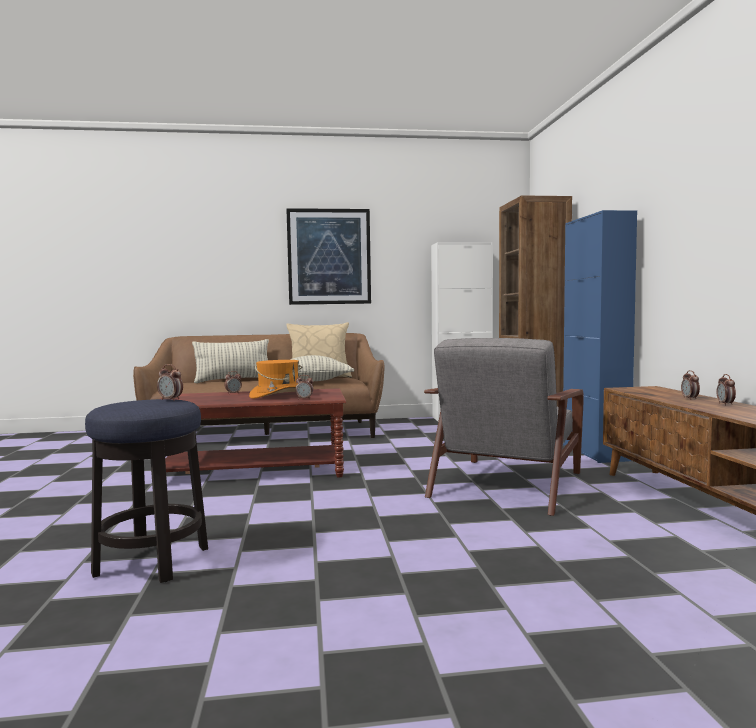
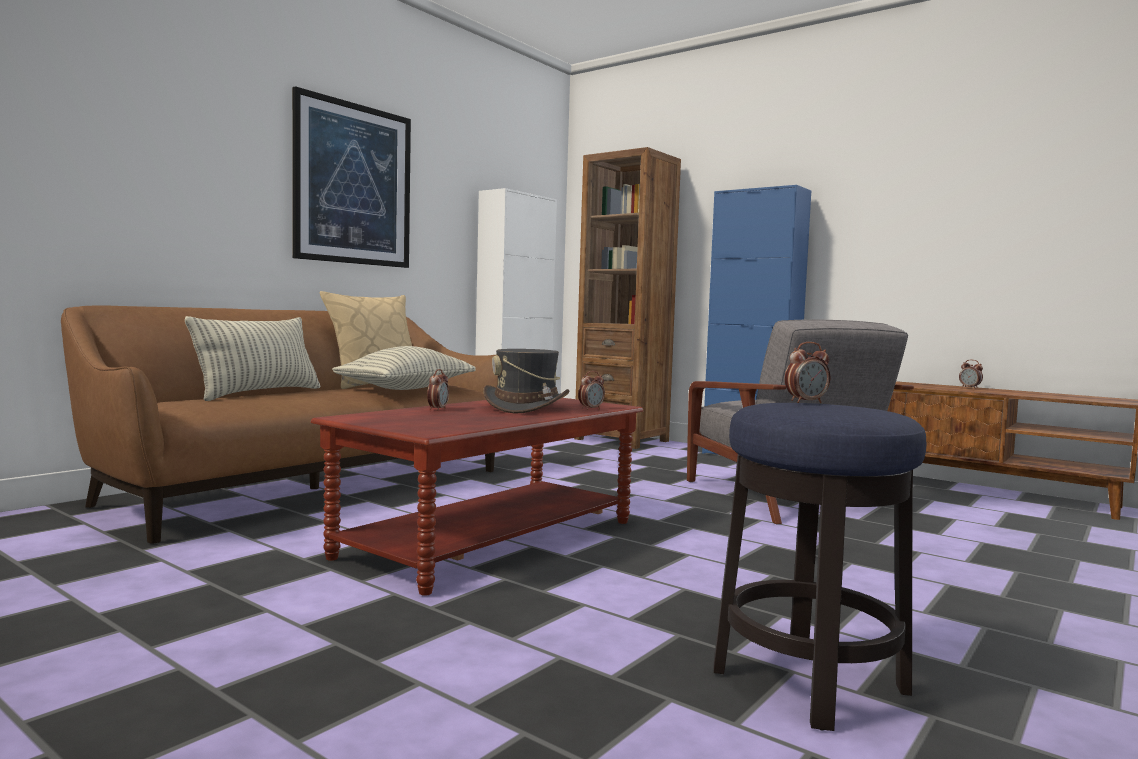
camera: 45 degrees left, 0 degrees up
(278, 395) = (526, 407): orange hat -> grey hat
(690, 398) = (927, 385): alarm clock -> none

